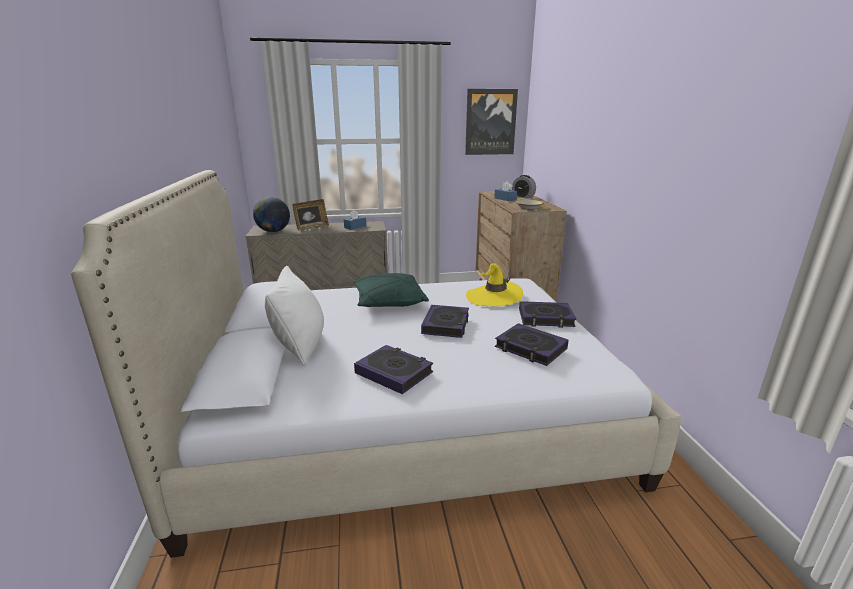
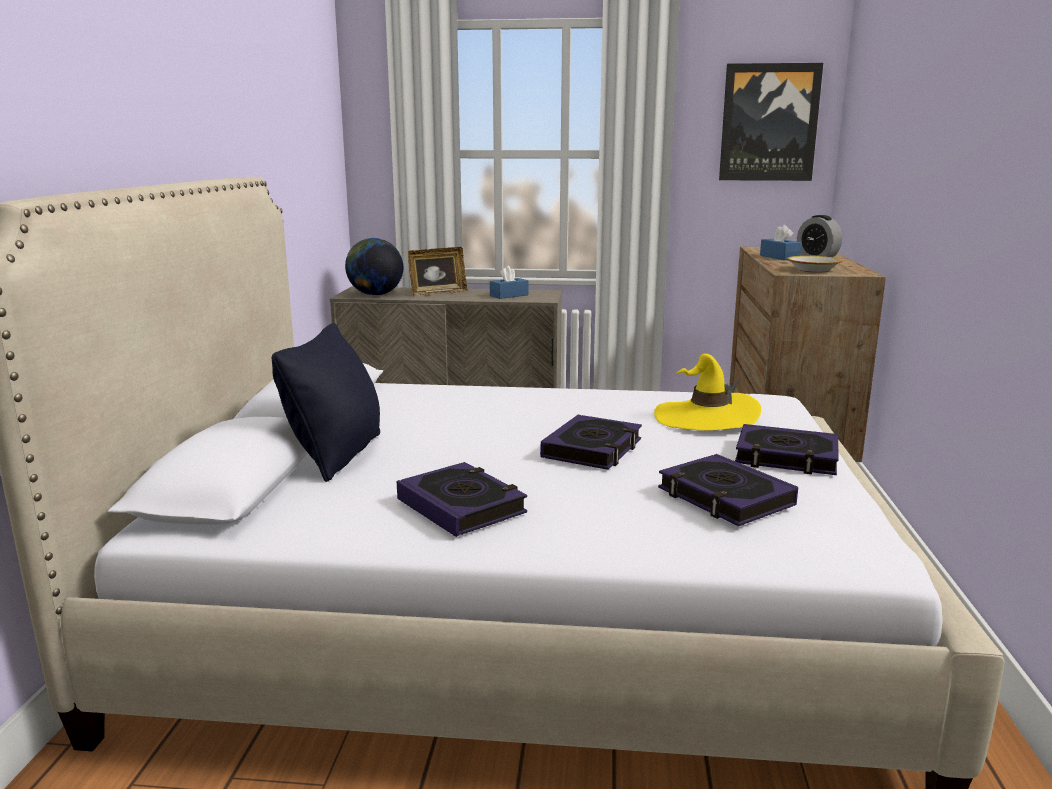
camera: 15 degrees right, 5 degrees down
(300, 346) = (337, 455): white pillow -> black pillow
(388, 302) = (515, 409): green pillow -> none

